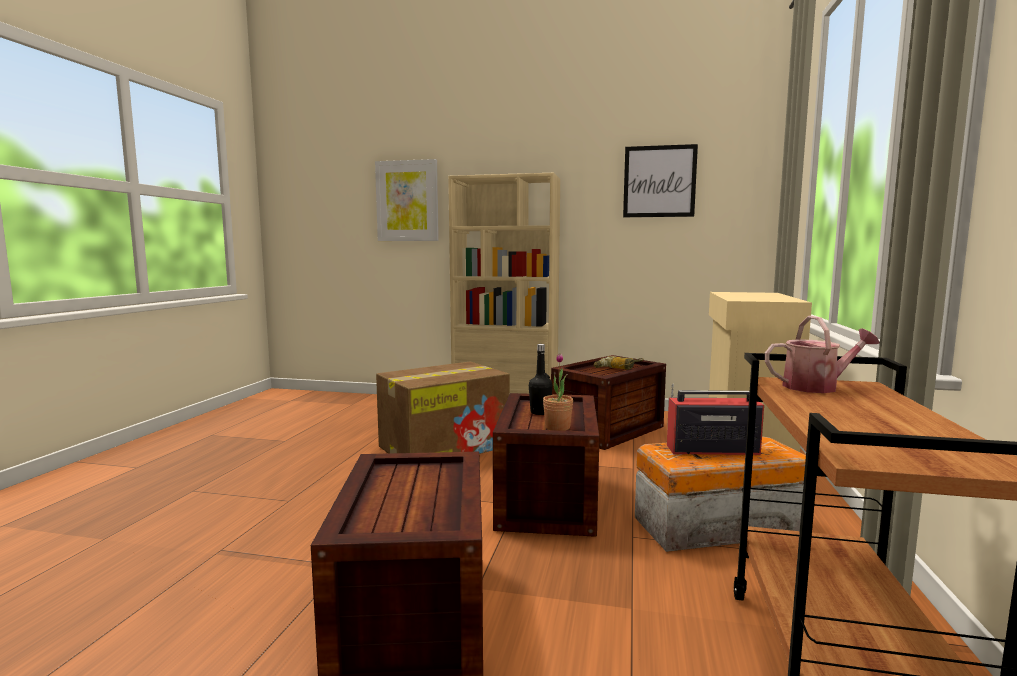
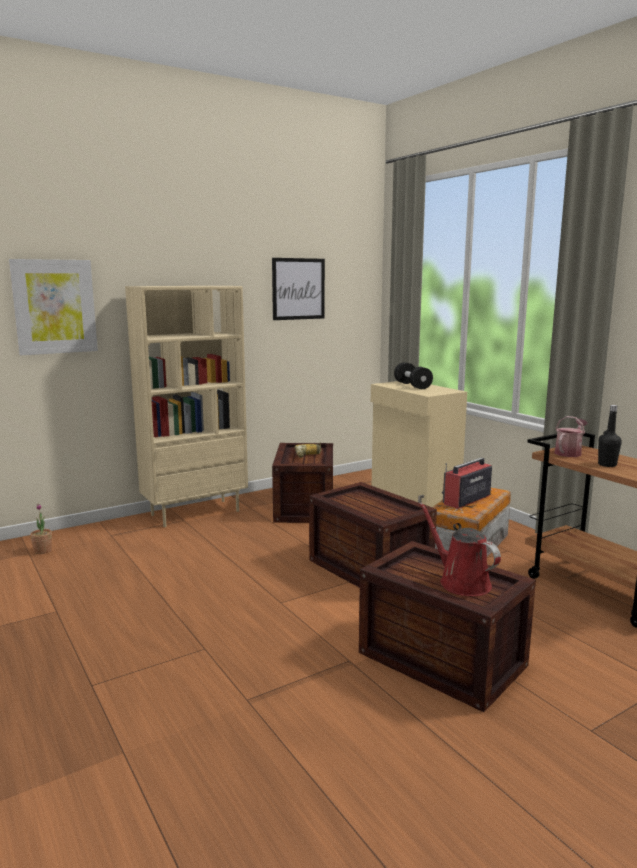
camera: 45 degrees left, 5 degrees up
(410, 505) = (461, 582): none -> red watering can
(445, 446) = (221, 559): cardboard box -> none
(540, 412) = (360, 504): black bottle -> black bottle (607, 465)
(557, 427) = (397, 511): potted plant -> potted plant (42, 551)
(755, 295) = (412, 386): none -> black dumbbell

